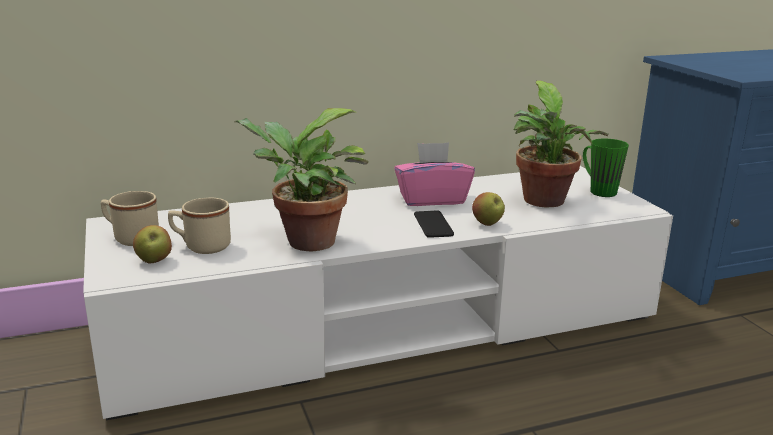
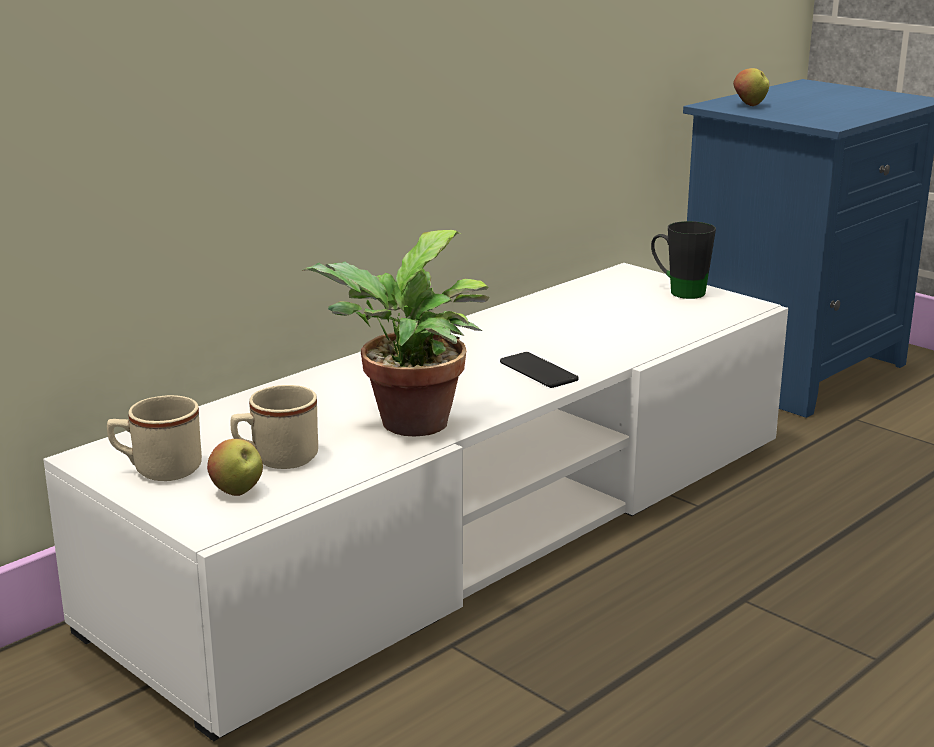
camera: 25 degrees left, 0 degrees up
(432, 199) = (497, 339): pink tissue box -> none
(487, 224) = (600, 357): apple -> apple (749, 105)
(545, 202) = (636, 318): potted plant -> none
(598, 190) = (678, 291): green mug -> black mug

